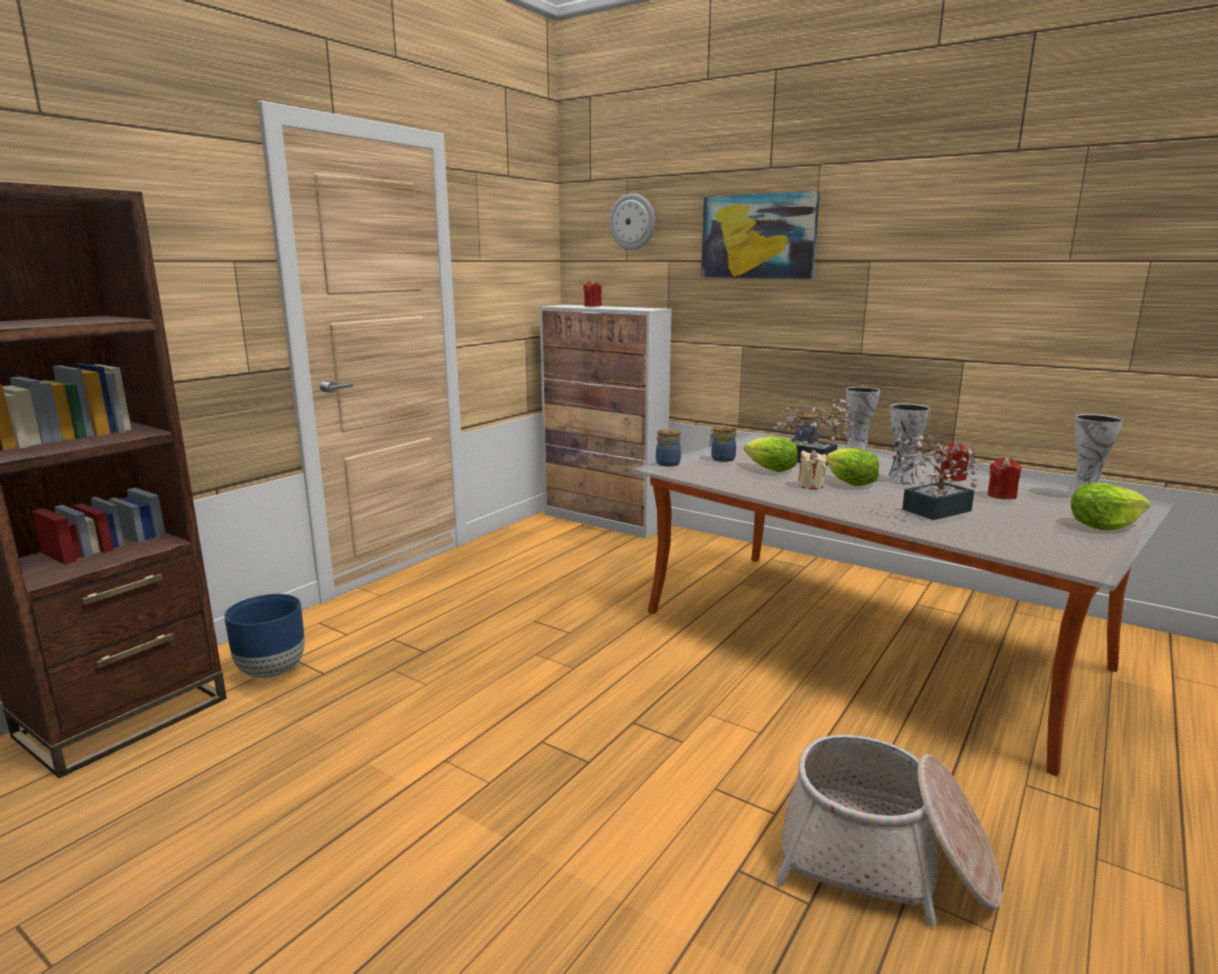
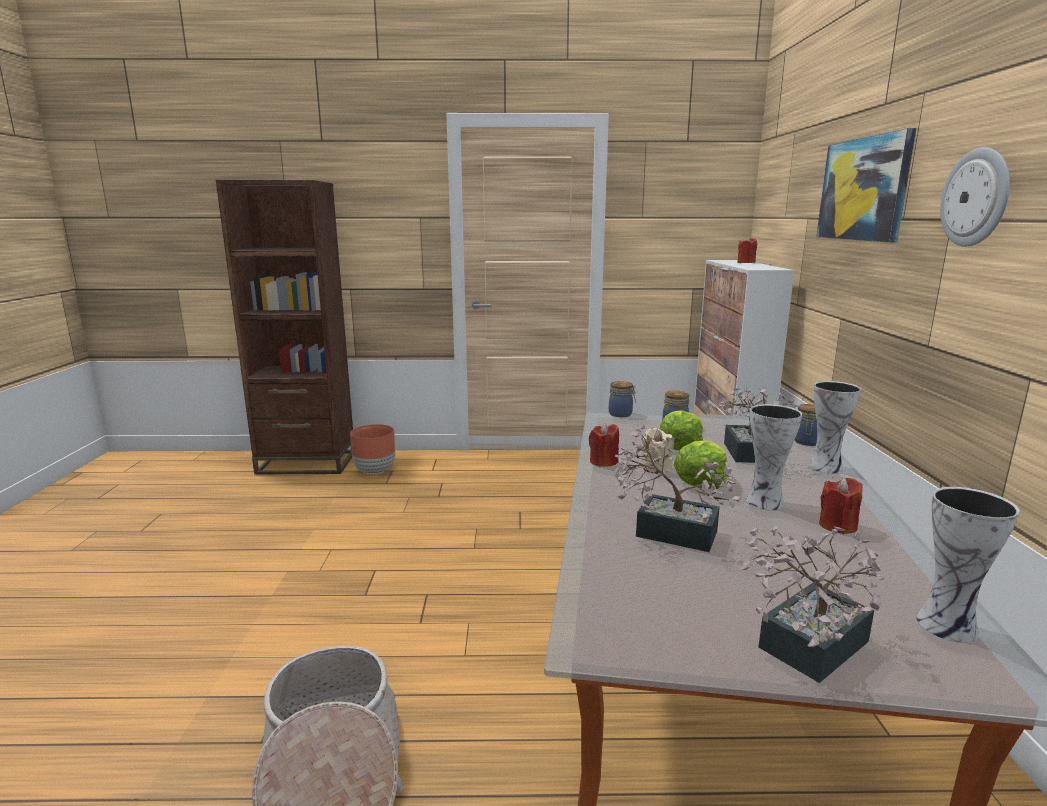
camera: 55 degrees right, 0 degrees up
(271, 671) = (374, 471): blue planter -> brown planter
(632, 222) = (790, 177): wall clock -> wall clock (976, 198)
(1001, 495) = (816, 563): red candle -> red candle (603, 462)
(1103, 525) = (805, 649): lettuce -> potted plant

